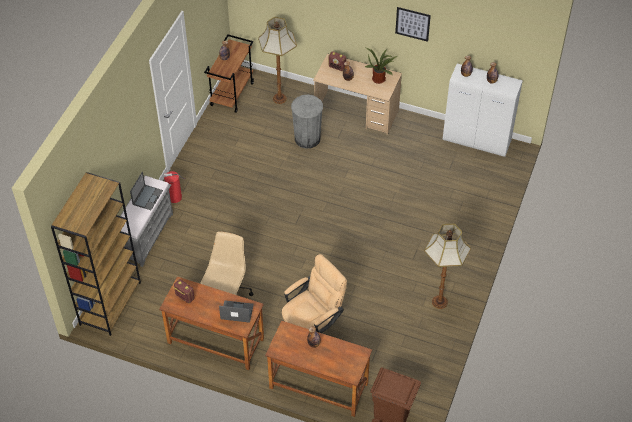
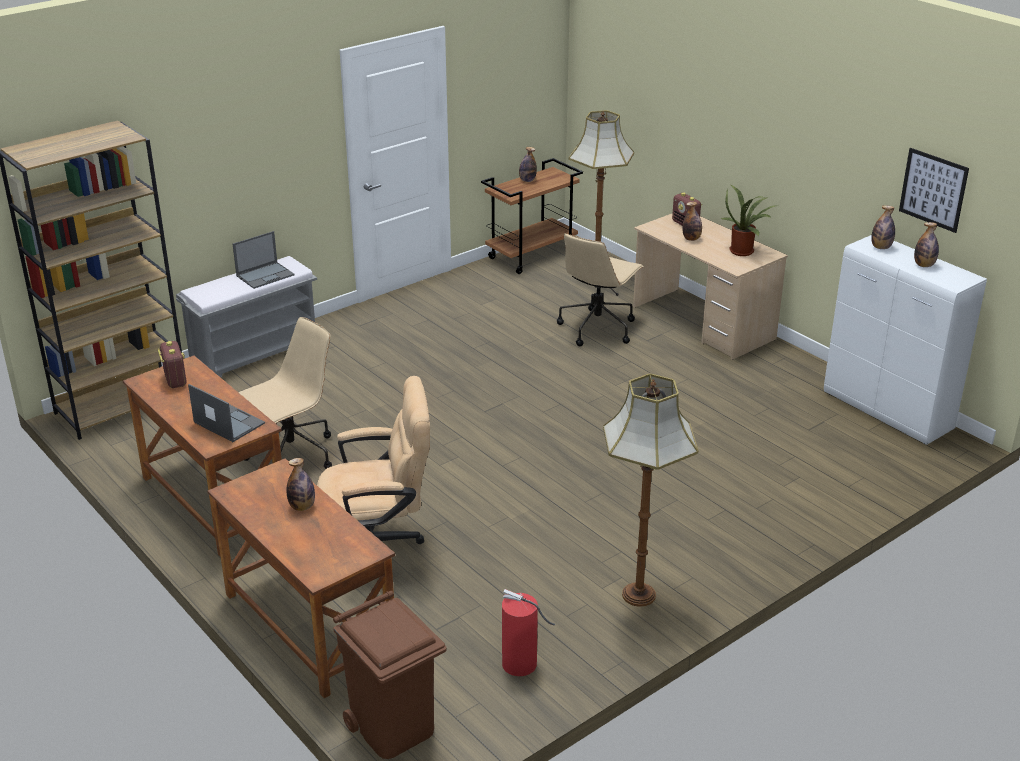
camera: 30 degrees right, 20 degrees down
(175, 197) = (340, 329): fire extinguisher -> fire extinguisher (521, 664)
(307, 138) = (597, 328): grey trash can -> beige office chair
(412, 24) = (814, 144): picture -> picture (933, 189)

